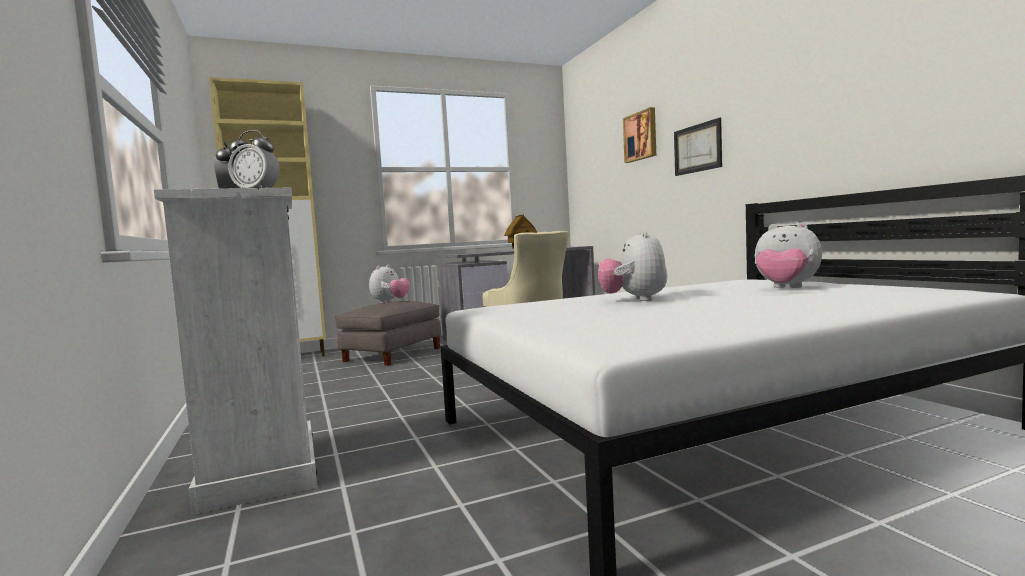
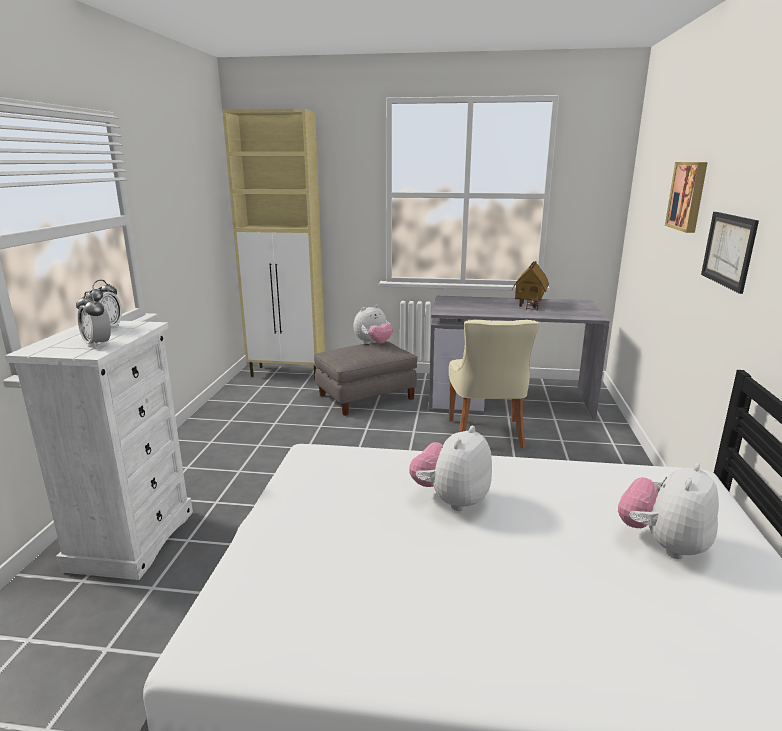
camera: 30 degrees right, 15 degrees up
(786, 288) = (663, 544): plush toy -> plush toy turned 60 degrees clockwise

